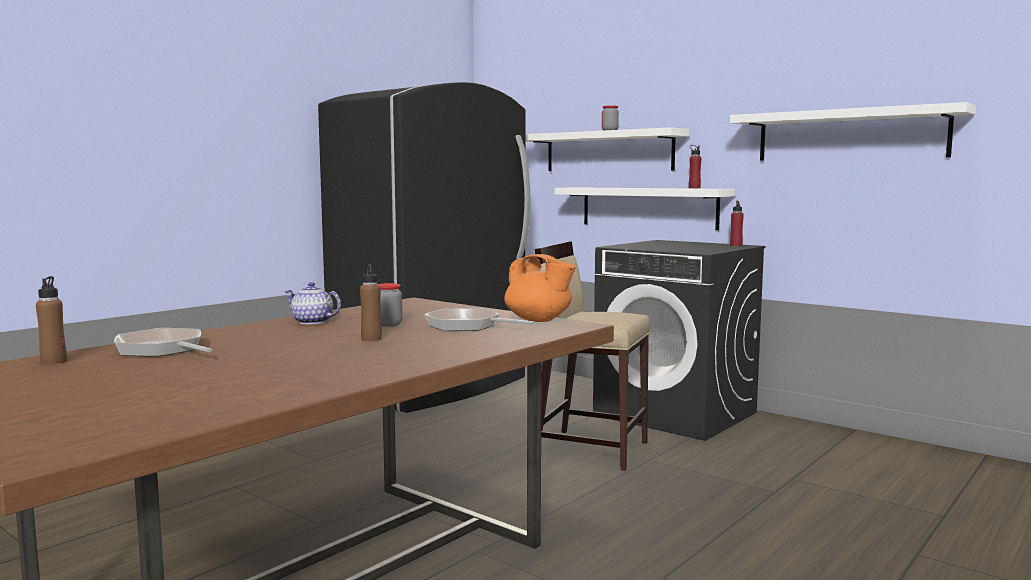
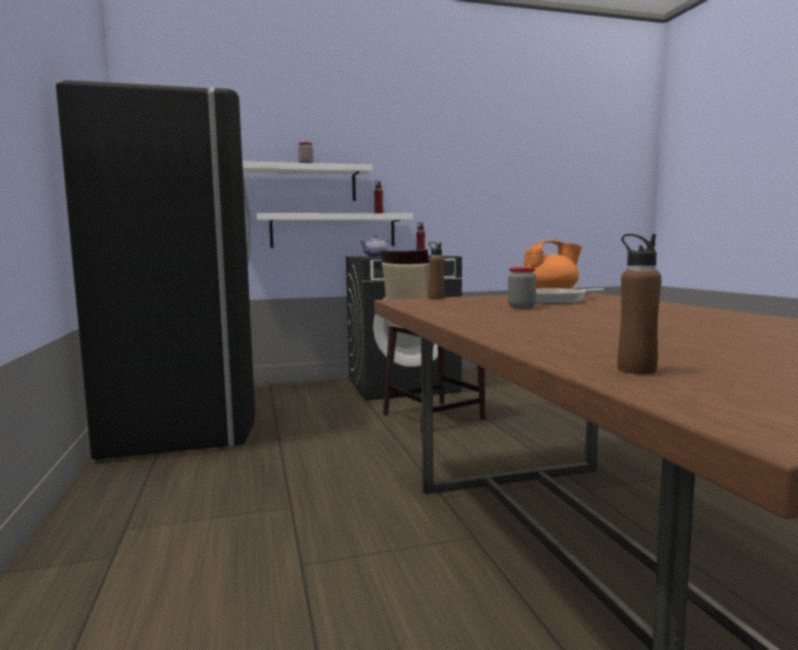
camera: 55 degrees left, 0 degrees up
(163, 350) = (588, 342): frying pan -> none
(312, 322) = (471, 315): teapot -> teapot (376, 256)
(371, 339) = (591, 311): brown bottle -> brown bottle (436, 298)
(850, 135) = (477, 180): white shelf -> none

